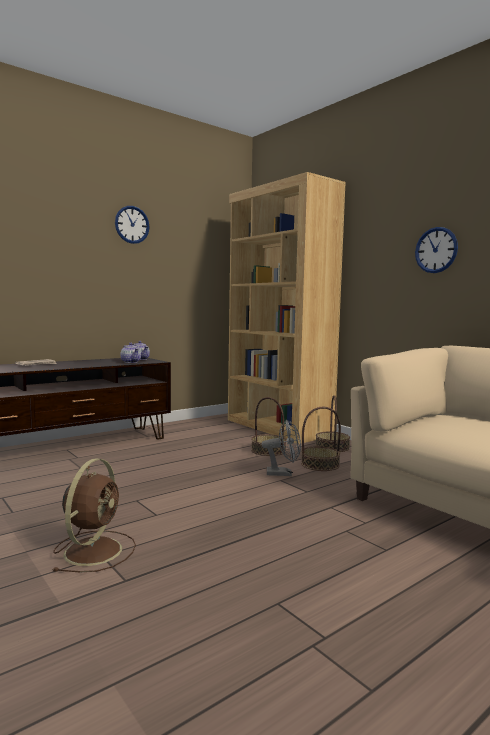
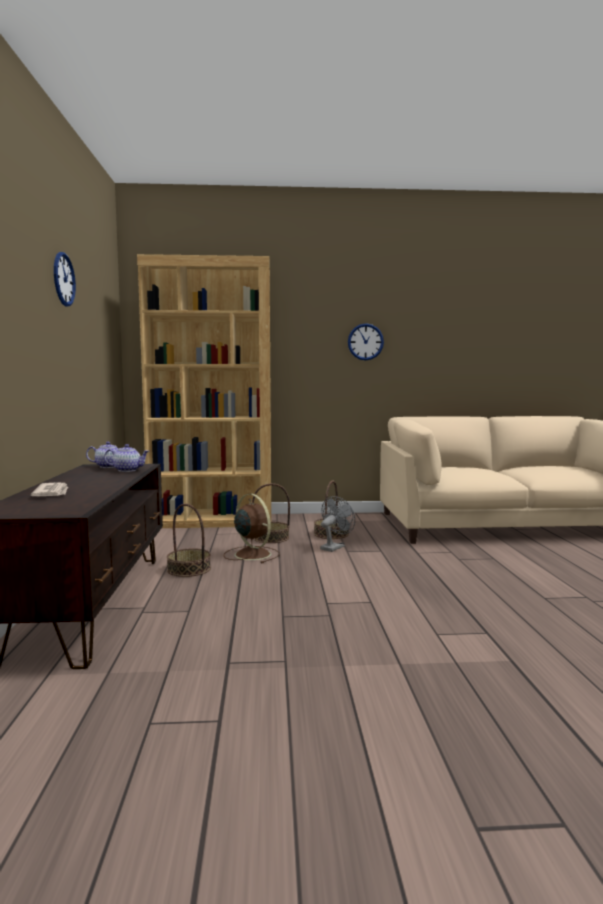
camera: 55 degrees left, 0 degrees up
(94, 550) = (423, 635): brown fan -> brown fan (251, 554)
(332, 447) = (297, 521): basket -> basket (189, 569)

